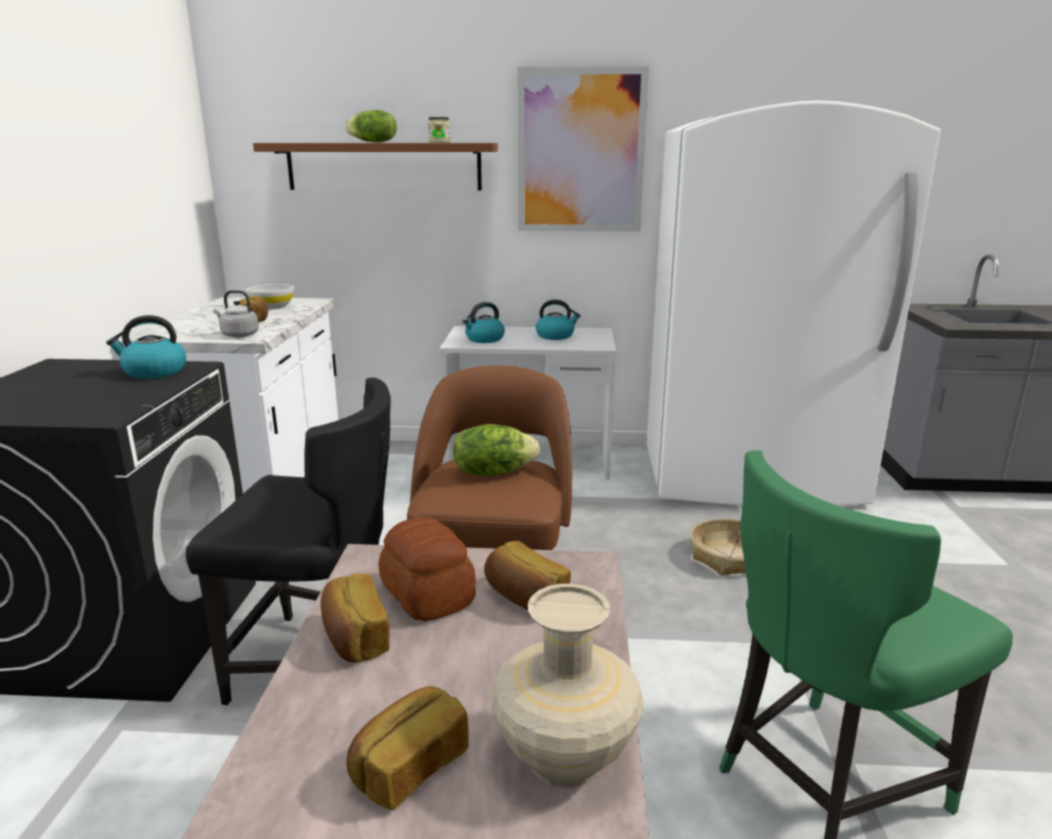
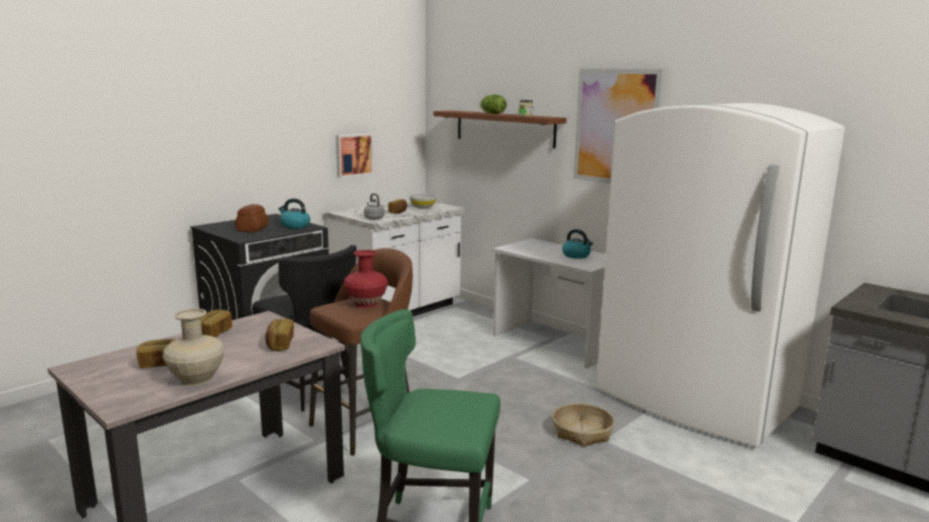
camera: 40 degrees right, 5 degrees down
(135, 228) = (353, 155): none -> picture
(428, 593) = (257, 332): bread -> bread (253, 229)
(484, 339) = (528, 248): kettle -> none
(493, 472) = (366, 303): lettuce -> red vase

